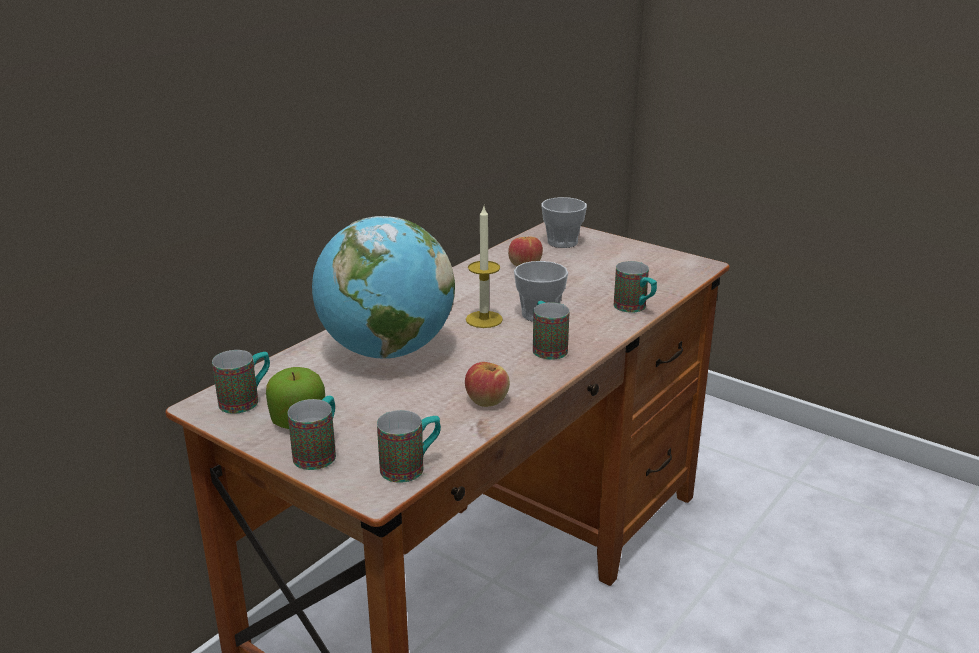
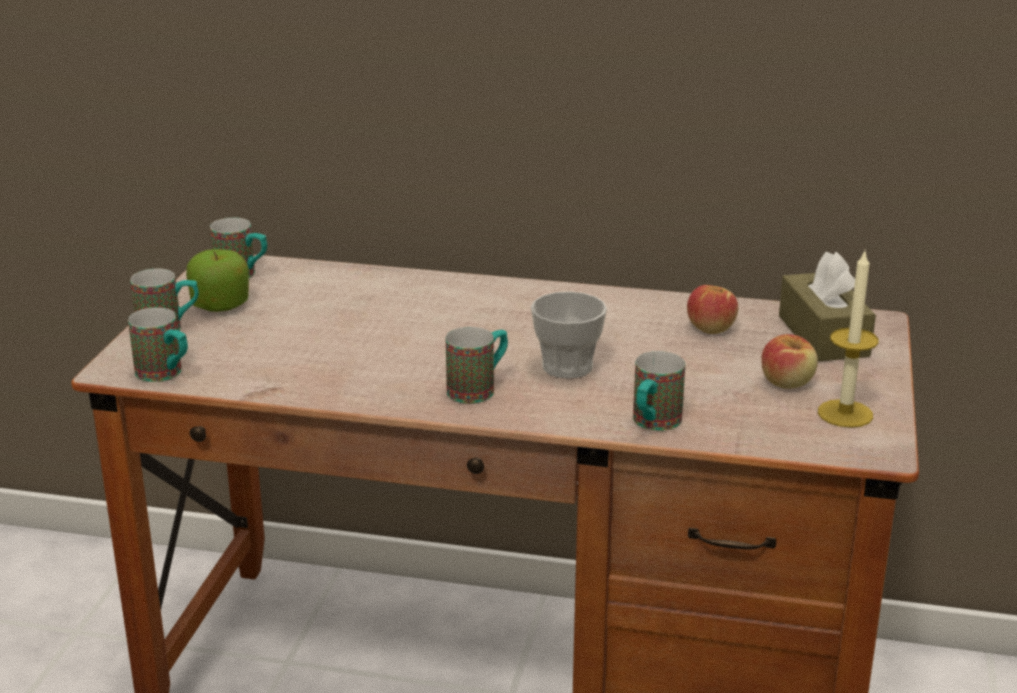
camera: 65 degrees right, 0 degrees up
(386, 352) = (390, 308): globe -> none
(484, 319) = (519, 338): candle -> candle (845, 413)
(486, 400) = (322, 381): apple -> apple (787, 382)
(562, 242) = (823, 336): cup -> brown tissue box

